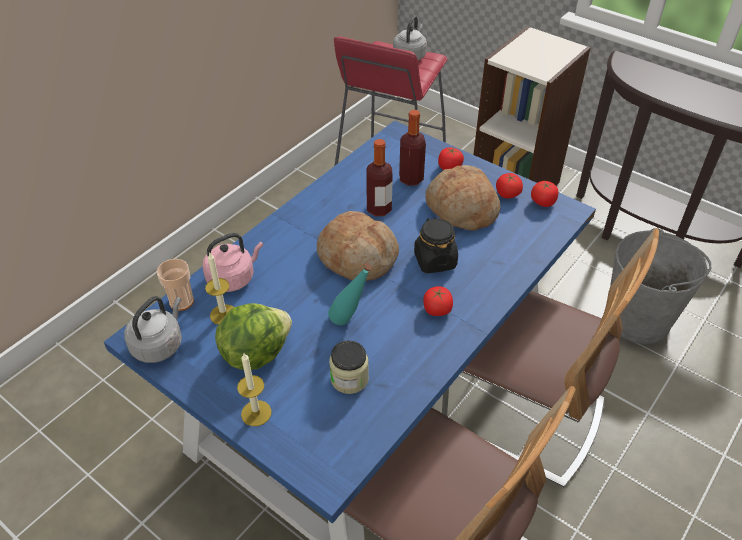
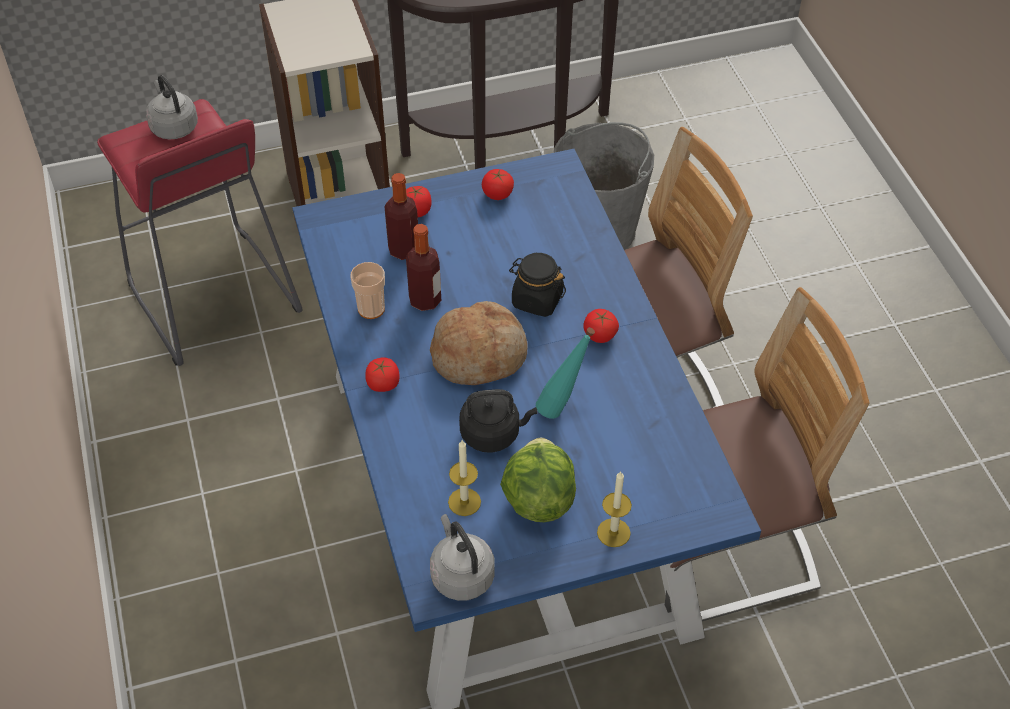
camera: 55 degrees left, 5 degrees up
(181, 301) = (414, 530): cup -> cup (371, 309)
(233, 278) = (417, 470): pink kettle -> none
(294, 299) = (493, 433): none -> black kettle
(349, 379) = (628, 443): jar -> none
(461, 209) = (485, 239): bread -> none
(543, 202) = (532, 177): tomato -> tomato (383, 384)

